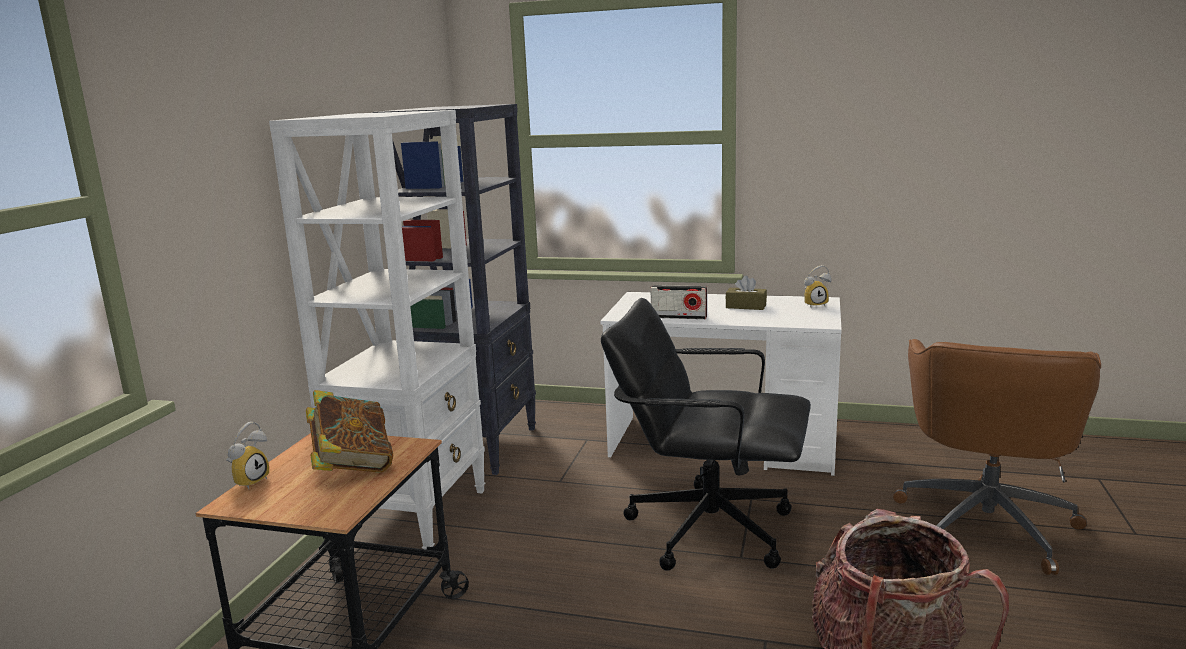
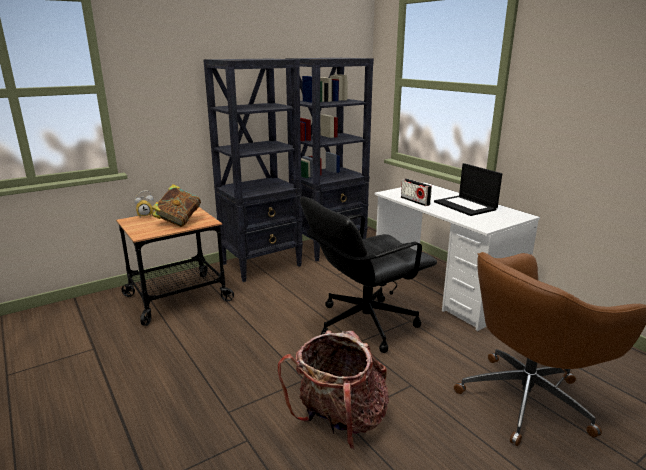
camera: 40 degrees right, 5 degrees up
(415, 515) = (262, 264): white bookcase -> black bookcase
(708, 528) = (364, 323): black office chair -> black office chair turned 90 degrees counterclockwise
(746, 306) = (466, 206): brown tissue box -> laptop
(815, 305) = (509, 216): alarm clock -> none

